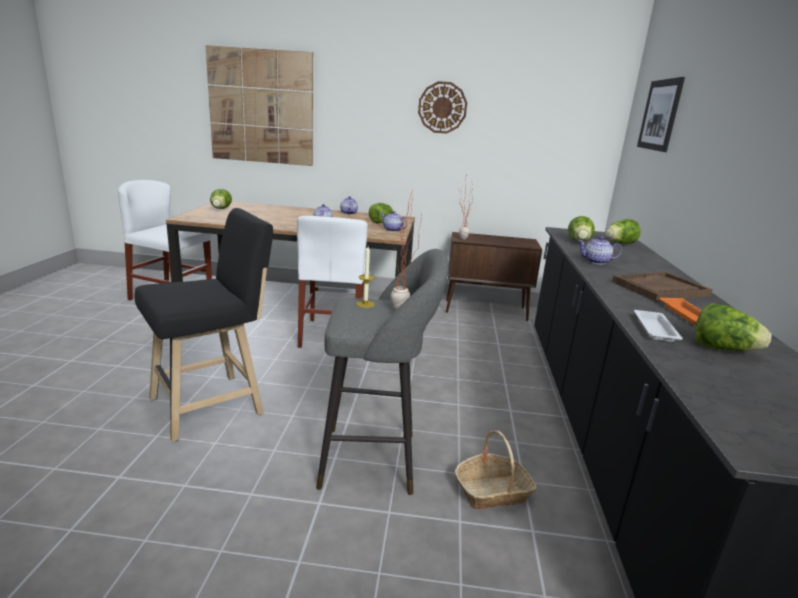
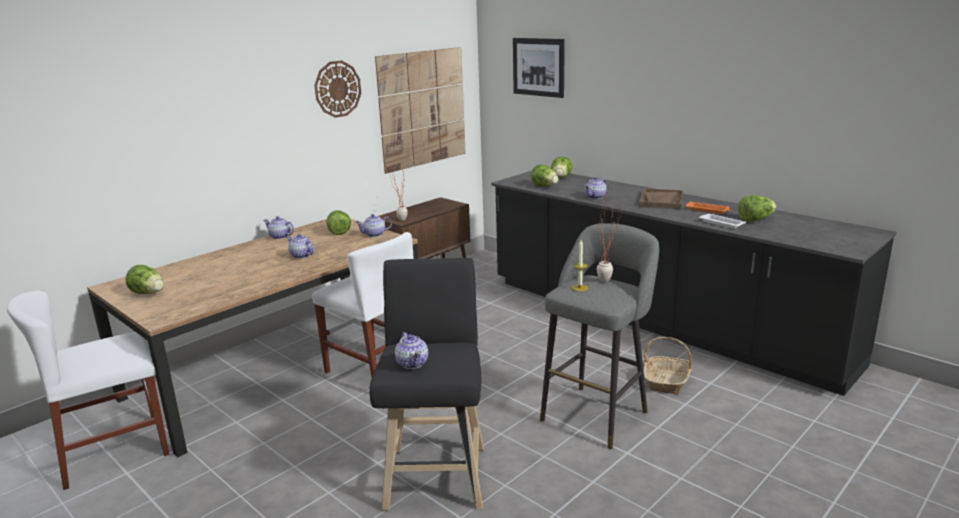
camera: 50 degrees left, 0 degrees up
(174, 287) = (412, 363): none -> teapot
(261, 107) = (122, 136): picture -> picture (422, 108)

